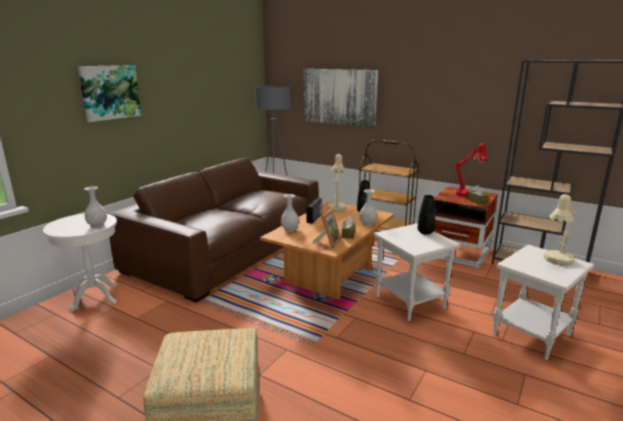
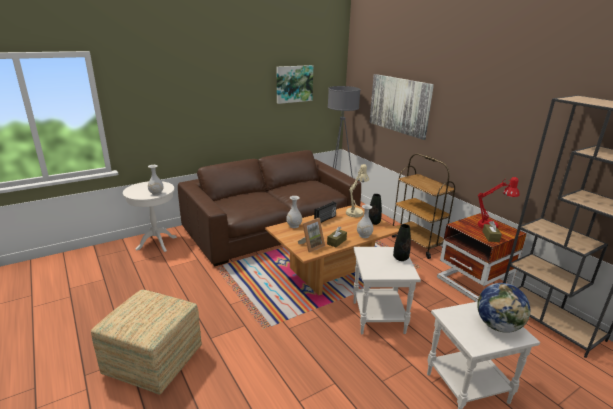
camera: 25 degrees right, 5 degrees up
(110, 92) = (189, 91): picture -> picture (294, 84)
(556, 261) = (498, 326): beige table lamp -> globe

